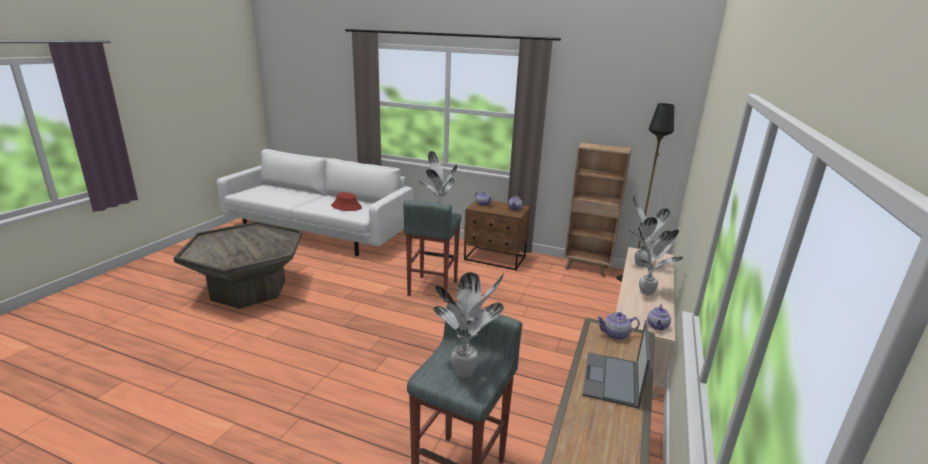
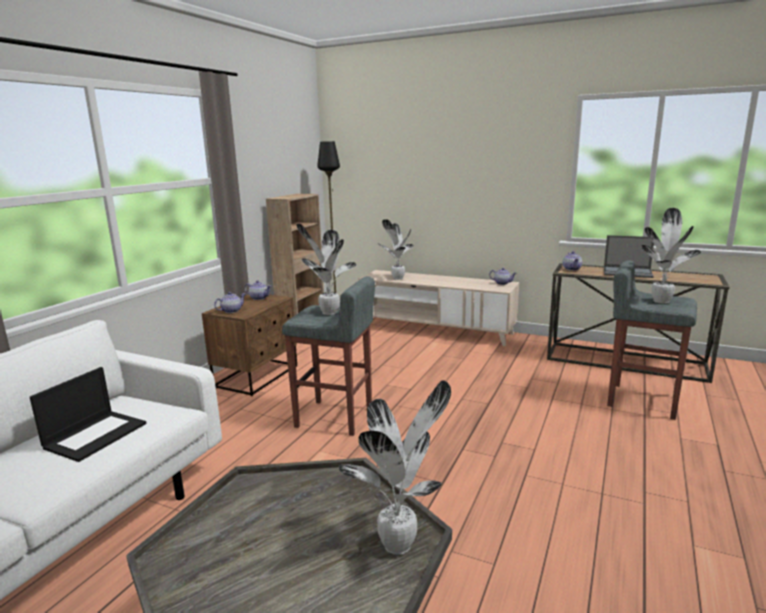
camera: 85 degrees left, 5 degrees down
(346, 206) = (96, 435): red hat -> laptop
(647, 293) = (451, 281): potted plant -> potted plant (401, 545)

